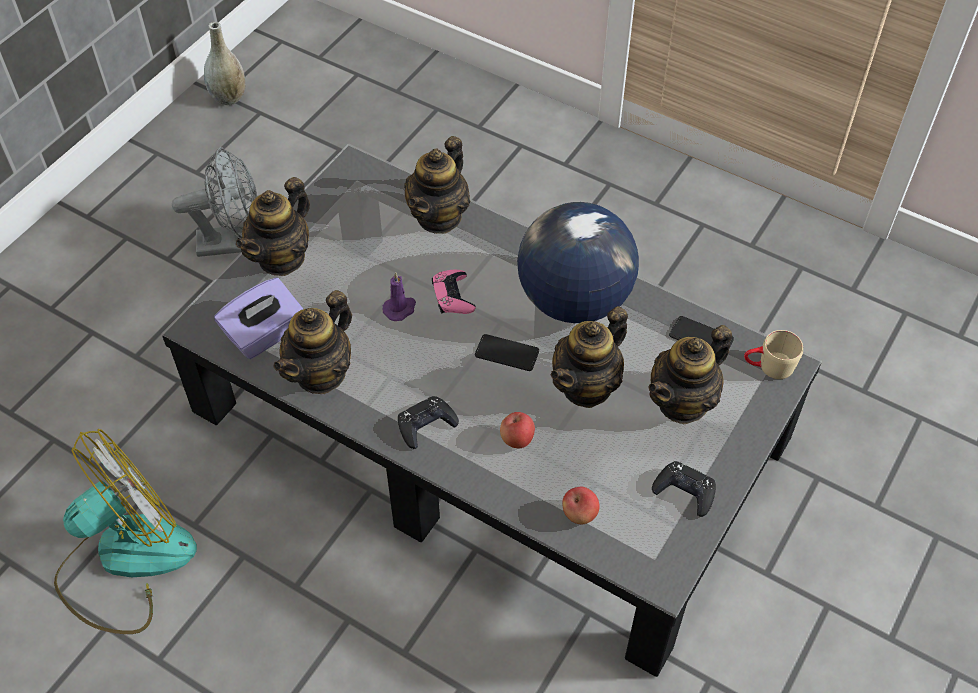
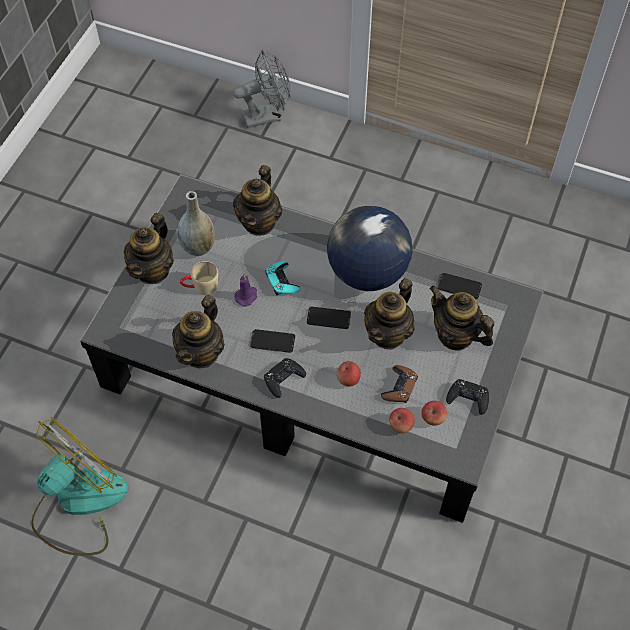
camera: 10 degrees left, 5 degrees up
(229, 97) = (68, 138): grey vase -> grey vase (198, 247)
(232, 242) = (98, 253): grey fan -> grey fan (267, 115)
(264, 334) = (154, 330): purple tissue box -> none
(422, 372) = (272, 341): none -> phone
(453, 296) = (282, 281): pink game controller -> turquoise game controller
(588, 460) = (399, 387): none -> brown game controller
(628, 511) = (433, 418): none -> apple
(683, 402) = (455, 335): teapot -> teapot turned 90 degrees clockwise
(768, 367) = (508, 301): beige mug -> beige mug (200, 287)

